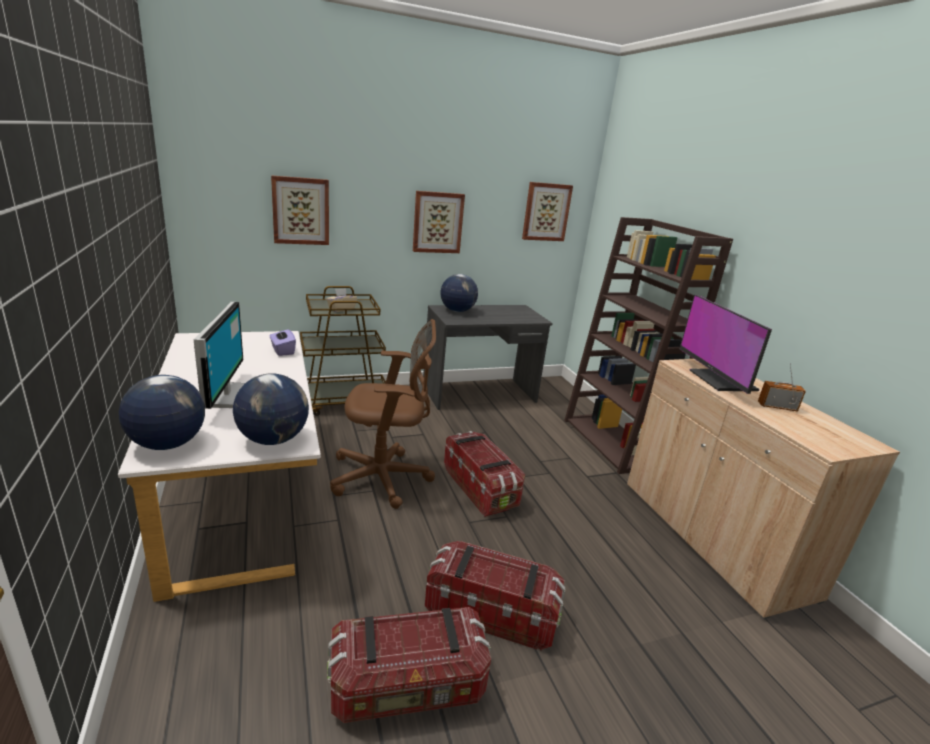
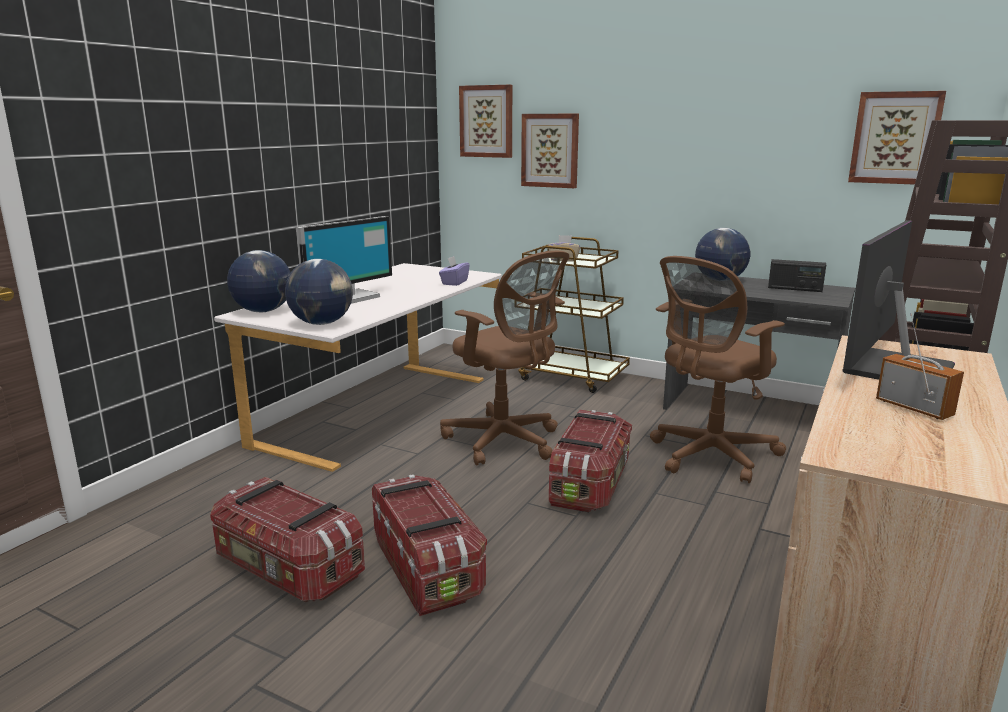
camera: 50 degrees right, 5 degrees down
(437, 222) = (710, 159): picture -> picture (487, 121)
(505, 312) = (795, 289): none -> radio
(506, 437) = (708, 456): none -> brown office chair

